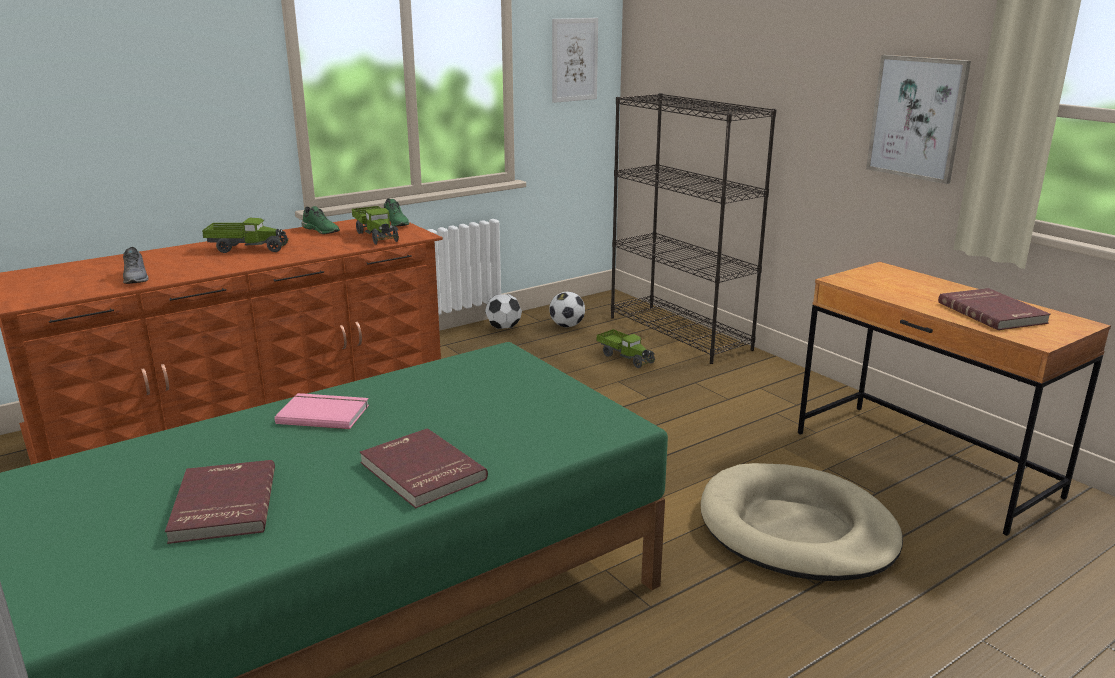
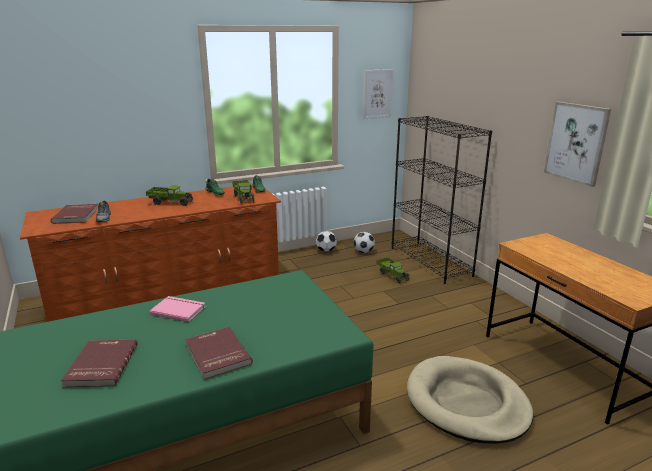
camera: 10 degrees right, 0 degrees up
(993, 312) = (609, 276): red book -> red book (77, 215)

